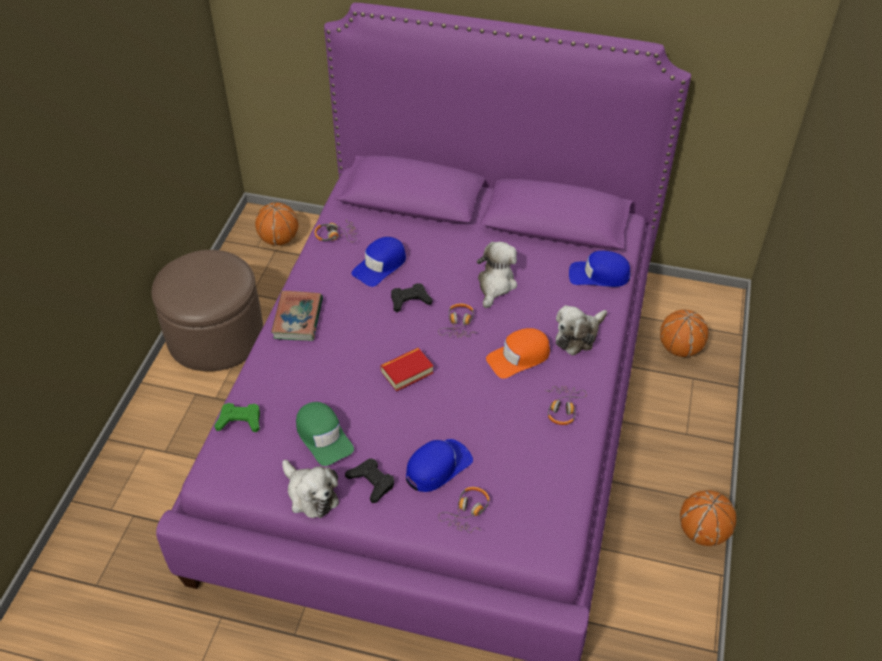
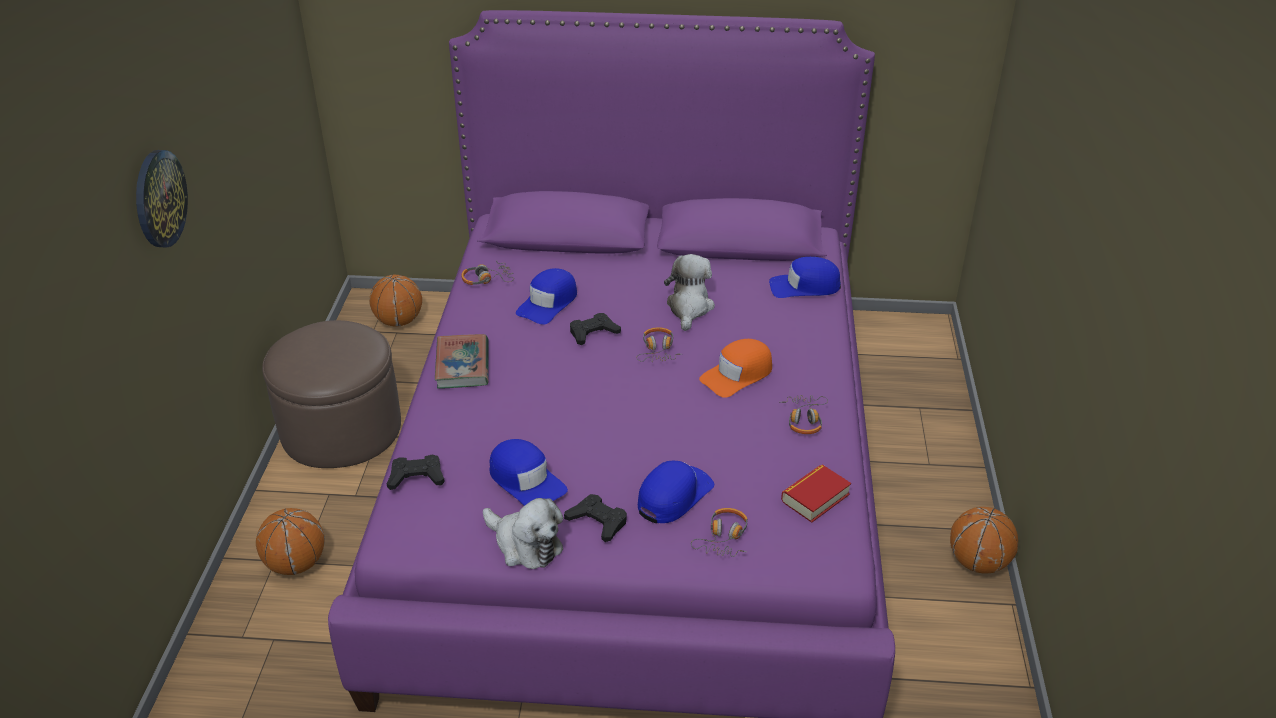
camera: 10 degrees left, 10 degrees down
(52, 180) = (159, 198): none -> wall clock
(239, 421) = (416, 477): green game controller -> black game controller
(323, 437) = (526, 480): green cap -> blue cap
(407, 372) = (609, 404): book -> book (815, 498)
(578, 336) = (799, 347): plush toy -> none
(679, 349) = (896, 380): basketball -> basketball (296, 564)

